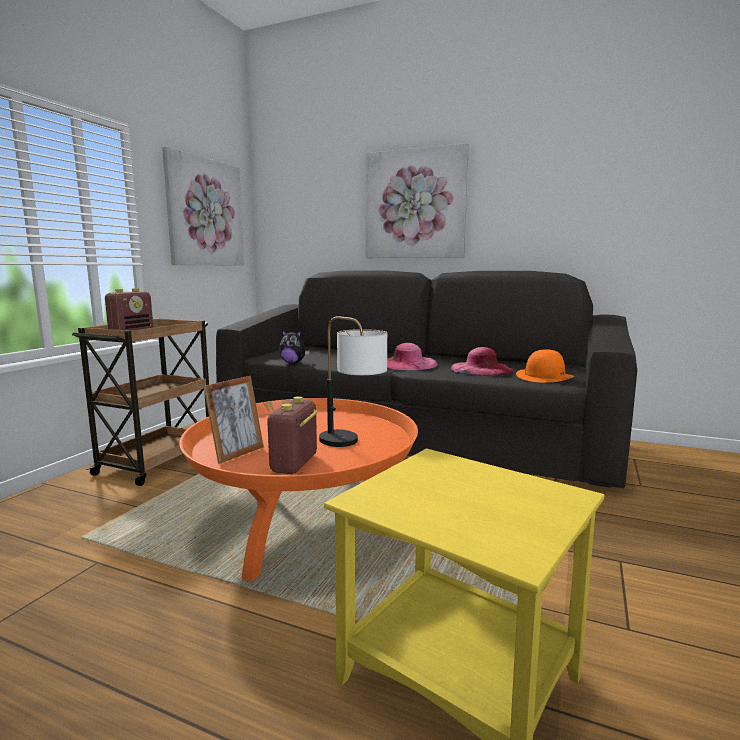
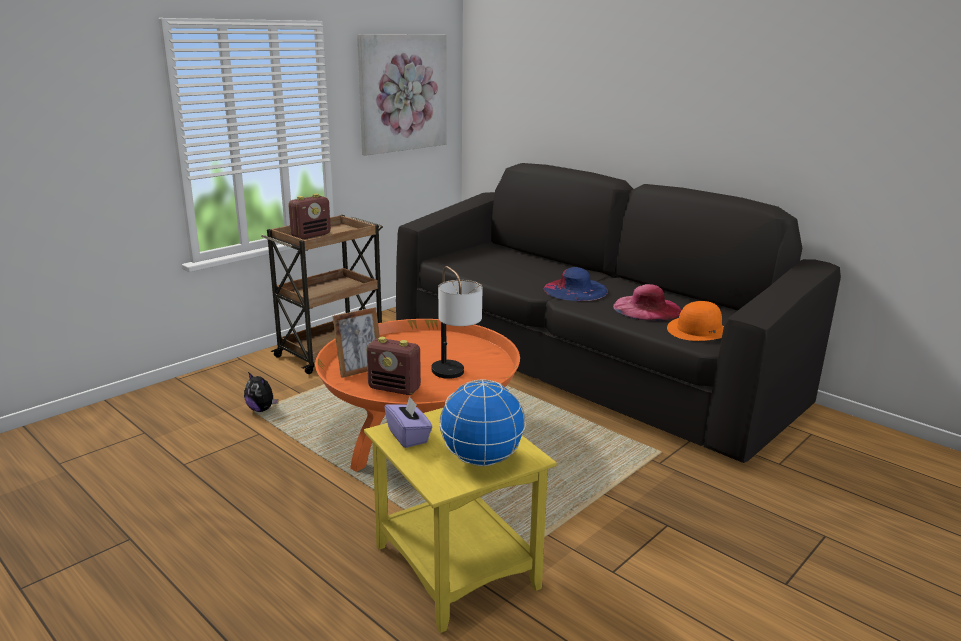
camera: 20 degrees right, 10 degrees up
(293, 363) = (463, 272): plush toy -> plush toy (262, 409)
(294, 464) = (395, 389): radio -> radio turned 105 degrees counterclockwise
(395, 500) = (408, 436): none -> purple tissue box
(407, 364) = (575, 290): pink hat -> blue hat
(415, 204) = (627, 96): picture -> none
(519, 508) = (481, 459): none -> globe

